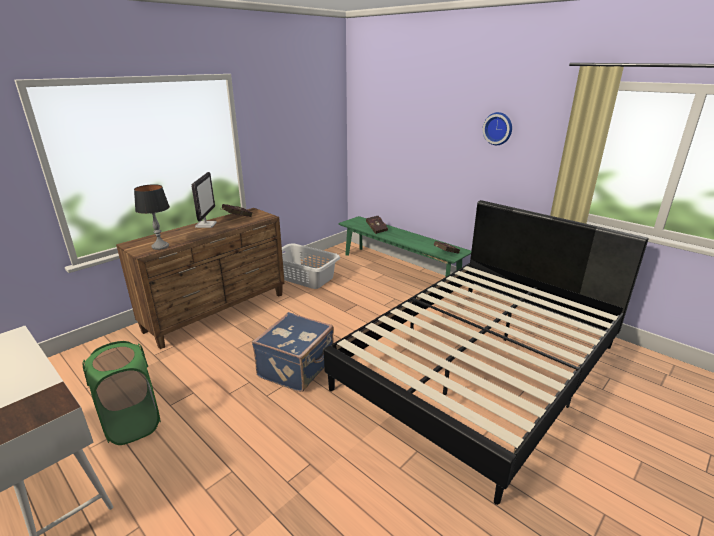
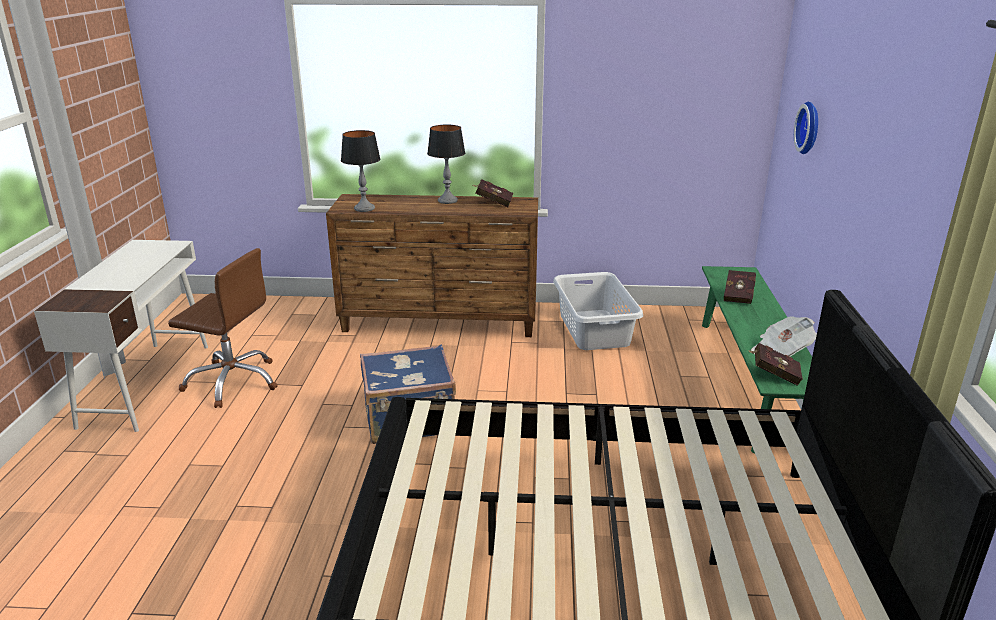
camera: 50 degrees right, 0 degrees up
(133, 423) = (233, 381): green laundry basket -> brown office chair
(206, 224) = (447, 200): monitor -> table lamp
(431, 244) = (780, 352): none -> newspaper
(498, 128) = (909, 149): wall clock -> wall clock (810, 128)

